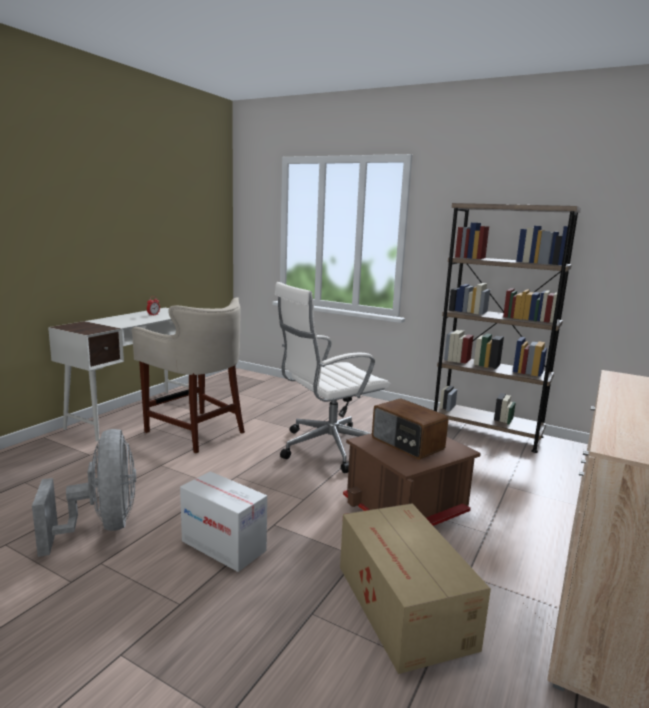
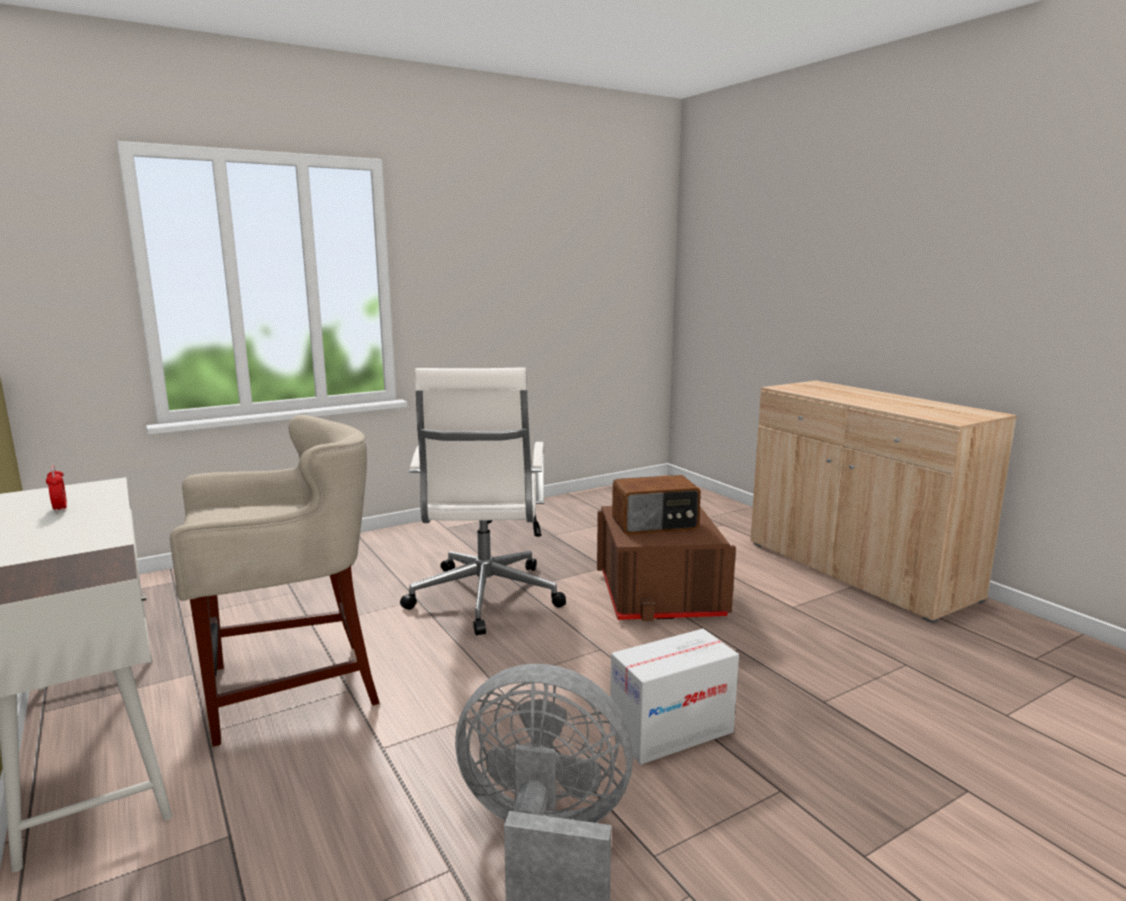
camera: 60 degrees left, 0 degrees up
(403, 607) = (828, 650): cardboard box -> none
(486, 432) = (545, 509): brown bookcase -> none

